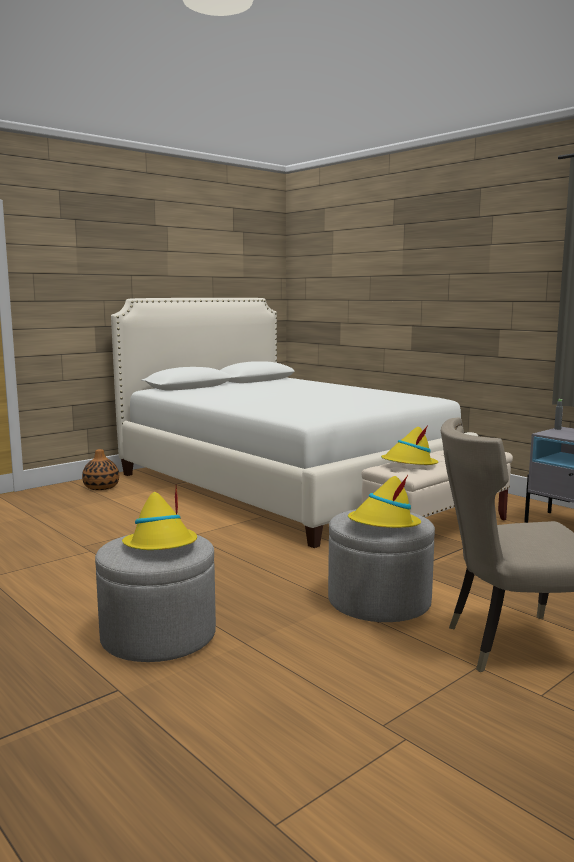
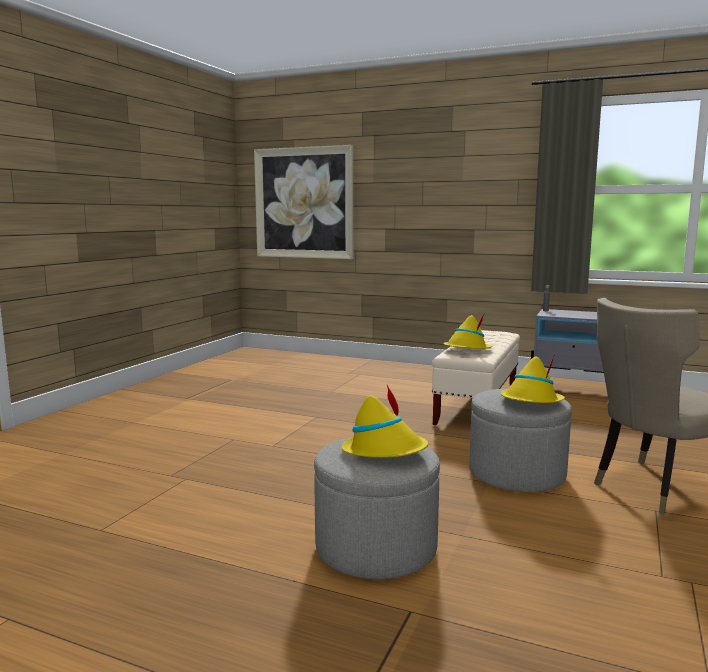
camera: 25 degrees left, 0 degrees up
(101, 487) = (107, 412): vase -> none
(286, 484) = (298, 385): white bed -> none
(339, 296) = (304, 203): none -> picture

